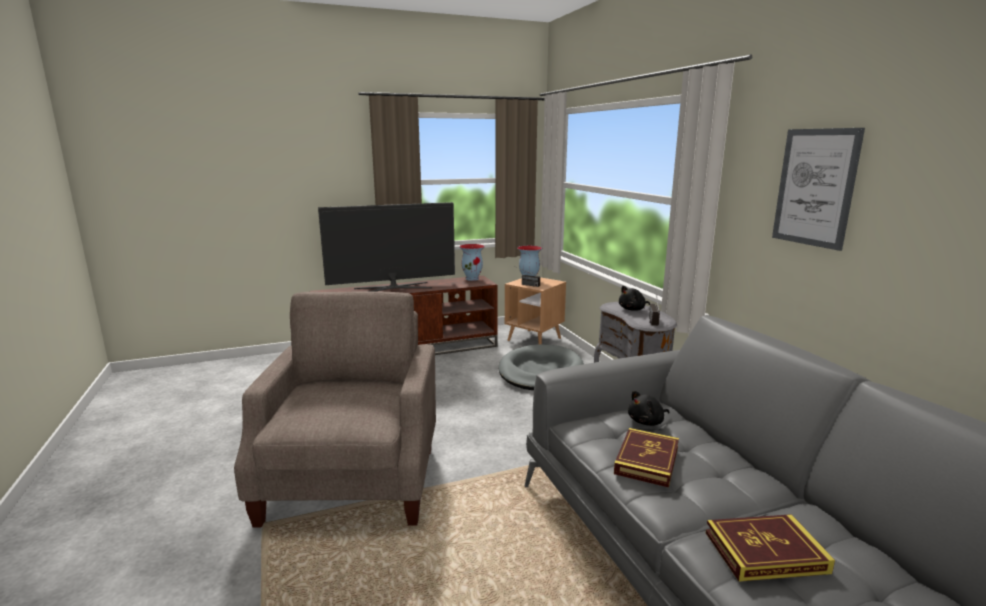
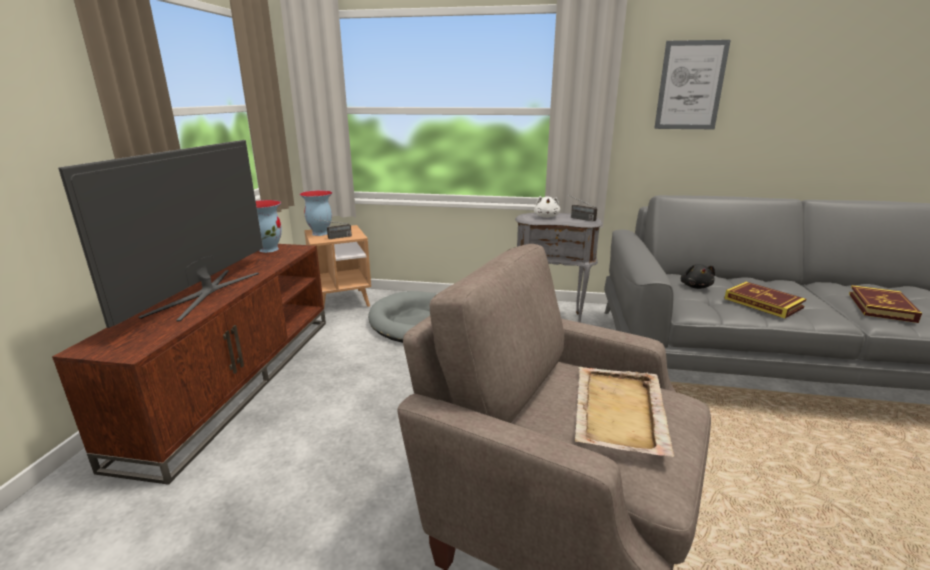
camera: 60 degrees left, 5 degrees up
(338, 403) = (618, 412): none -> beige tray
(633, 309) = (546, 216): black plush toy -> white plush toy

